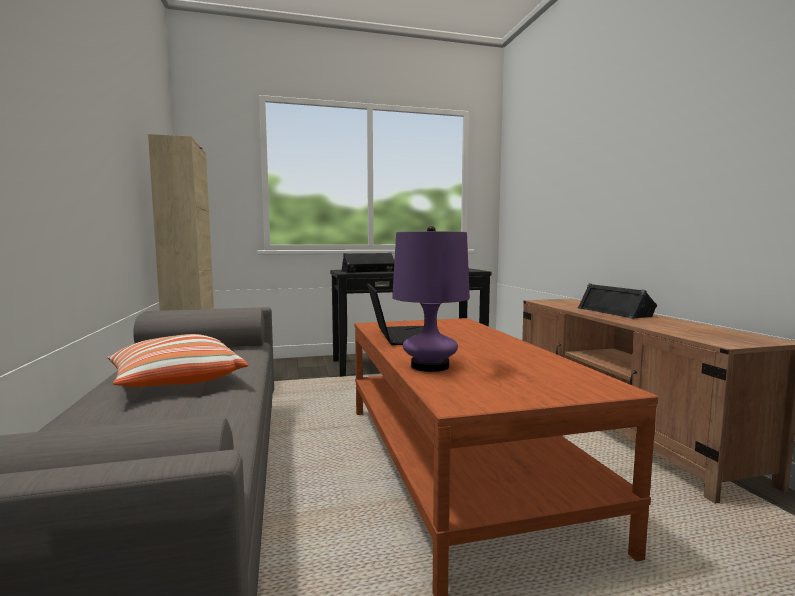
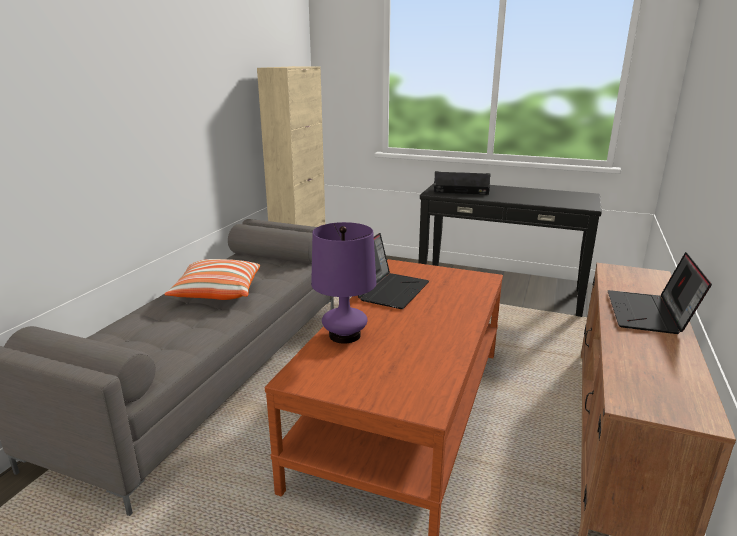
camera: 35 degrees right, 15 degrees up
(615, 312) = (649, 314): black speaker -> laptop

